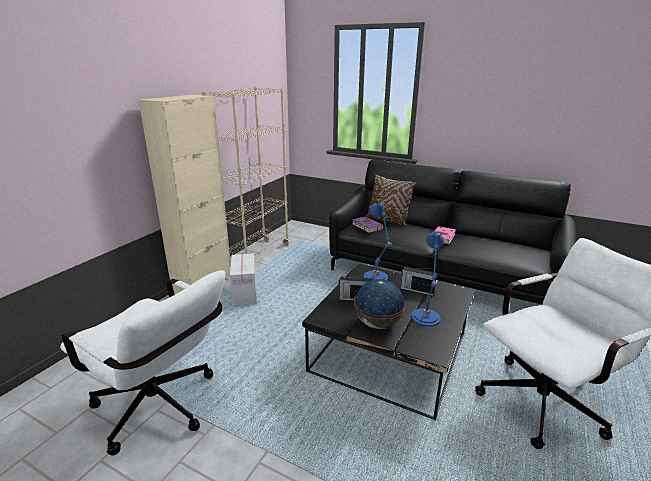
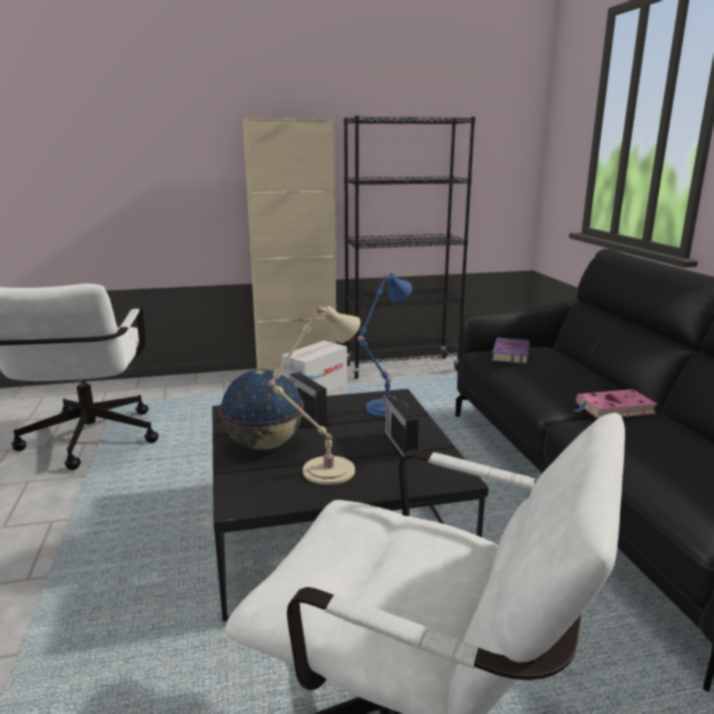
camera: 50 degrees right, 5 degrees down
(256, 255) = (402, 368): beige bookcase -> black bookcase
(387, 220) = (566, 359): brown pillow -> none
(425, 319) = (324, 472): blue table lamp -> beige table lamp

